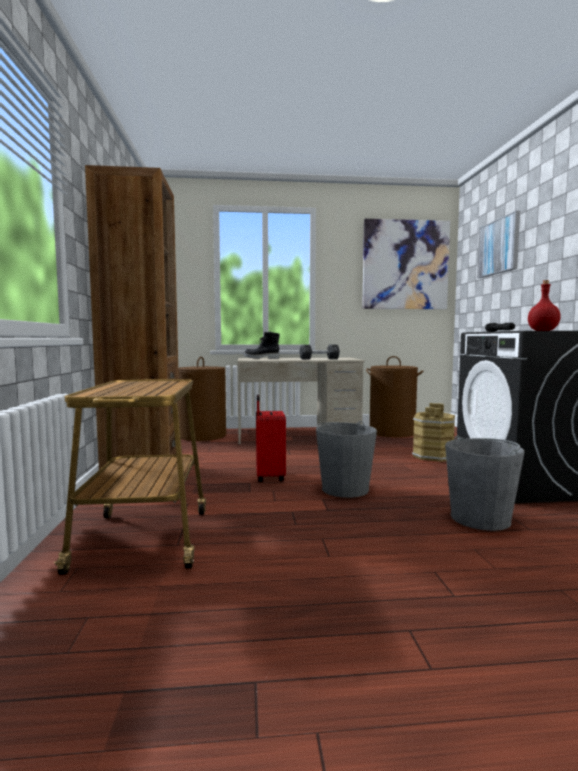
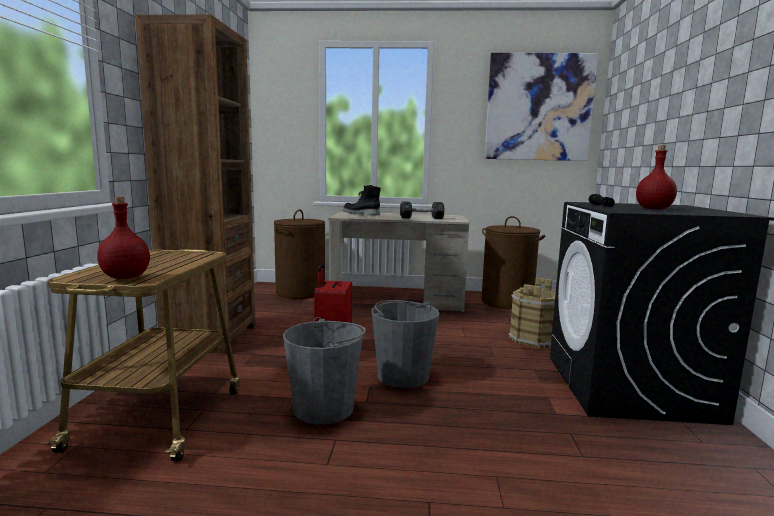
camera: 10 degrees right, 5 degrees up
(138, 392) = (125, 277): none -> red bottle
(481, 518) = (532, 433): grey bucket -> grey bucket (324, 408)
(499, 247) = (645, 89): picture -> none

